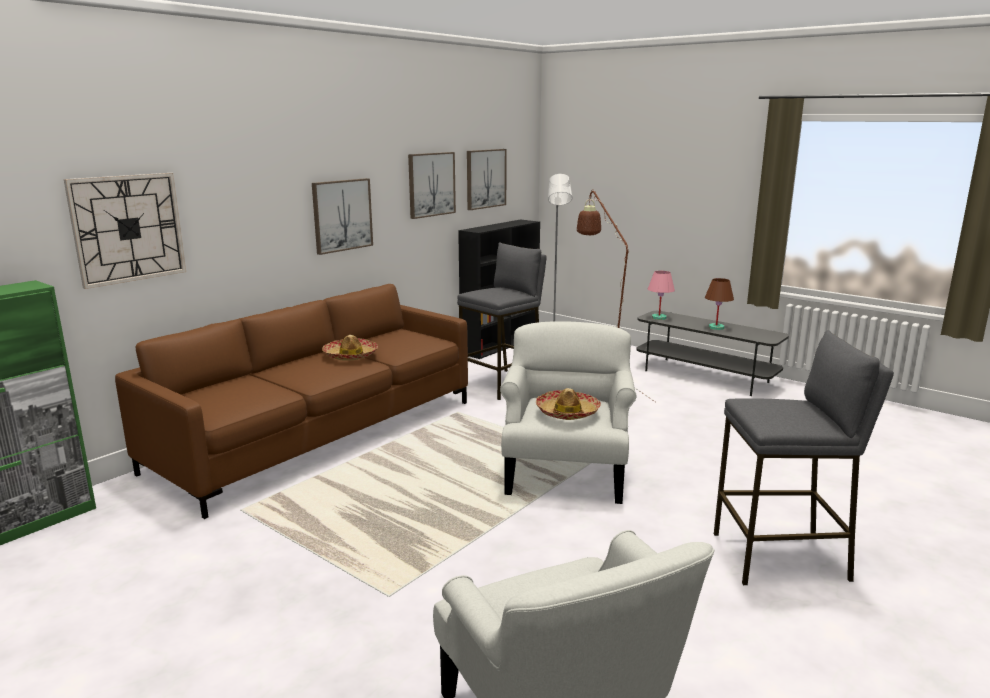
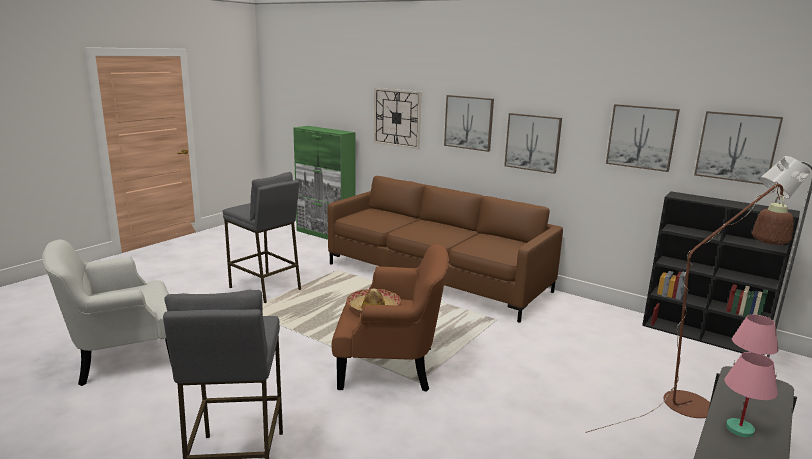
camera: 85 degrees right, 0 degrees up
(259, 208) = (469, 122): none -> picture
(351, 355) = (455, 234): hat -> none
(502, 384) = (577, 338): grey stool -> grey stool (265, 288)
(565, 472) = (390, 366): white armchair -> brown armchair
(716, 327) = (740, 429): brown table lamp -> pink table lamp

